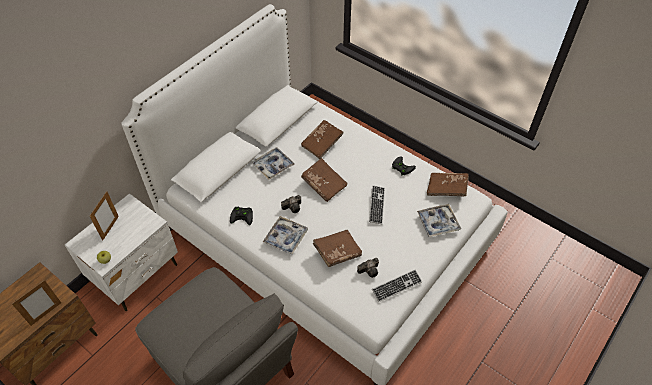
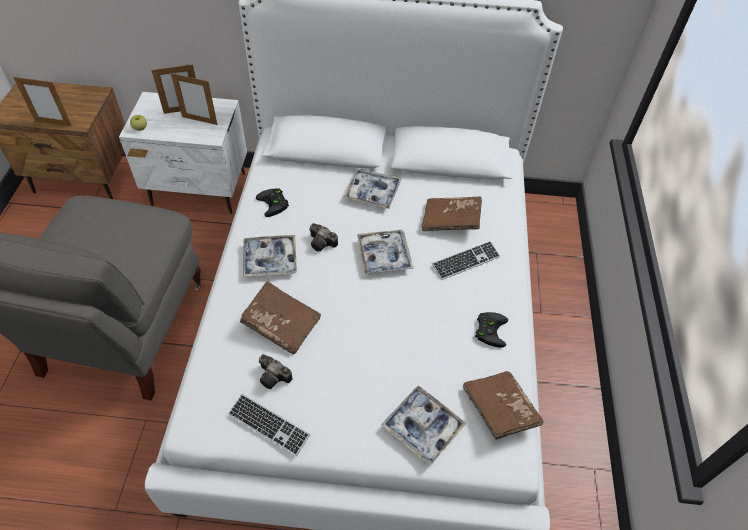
camera: 55 degrees right, 0 degrees up
(130, 223) = (199, 120): none -> picture frame
(324, 184) = (384, 256): brown book -> tray
(377, 205) = (396, 332): keyboard -> keyboard (466, 261)

